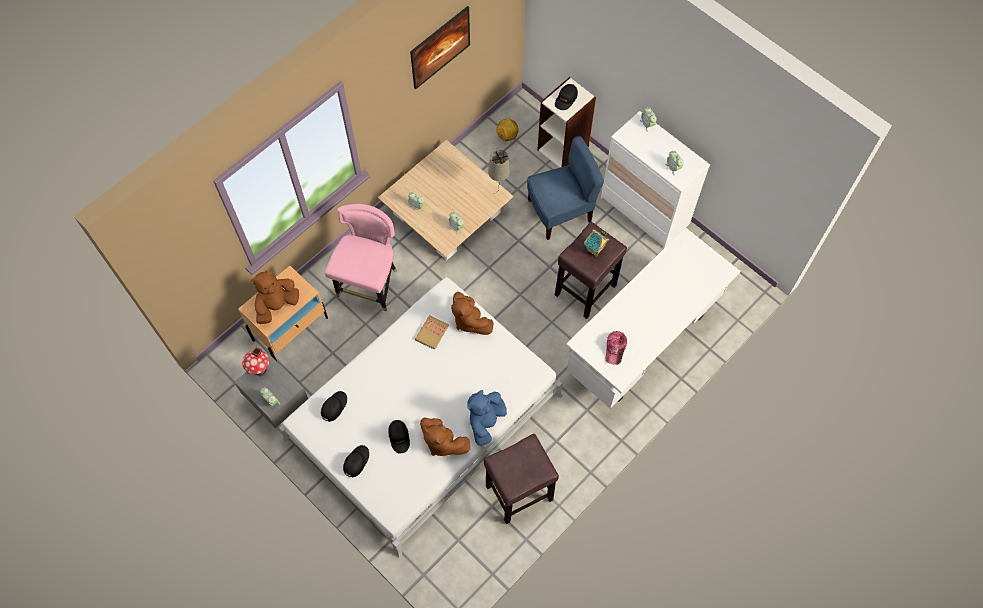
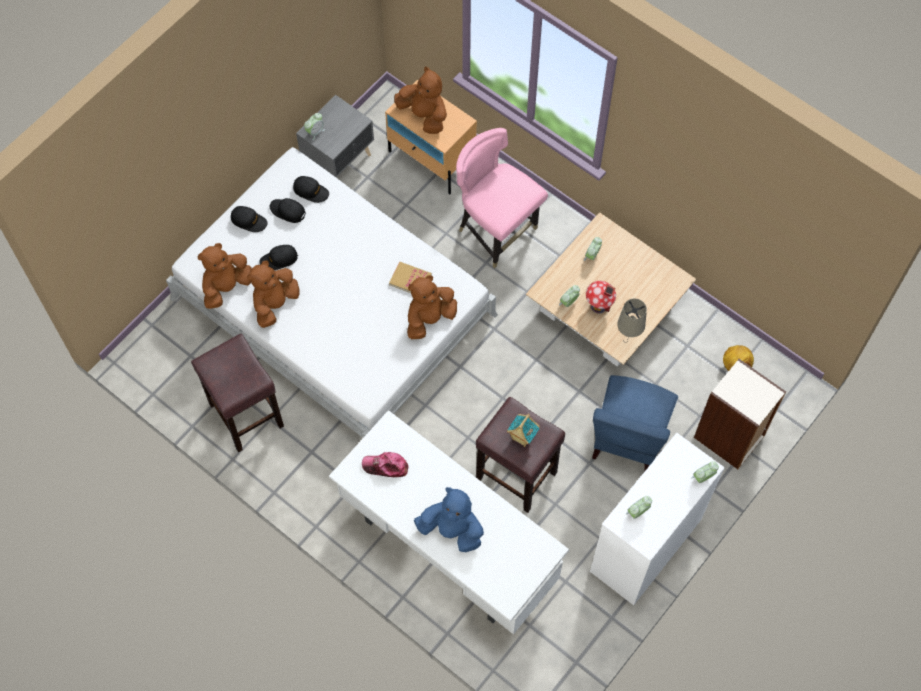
camera: 85 degrees right, 0 degrees up
(260, 370) = (351, 116): toy house -> toy house (598, 306)
(369, 285) = (496, 232): pink chair -> pink chair turned 150 degrees counterclockwise
(420, 483) = (226, 287): none -> brown plush toy
(441, 56) = (731, 197): picture -> none
(486, 421) = (302, 346): blue plush toy -> blue plush toy (452, 530)
(560, 212) = (628, 438): blue chair -> blue chair turned 45 degrees clockwise
(566, 99) = (747, 389): black cap -> black cap (287, 211)

